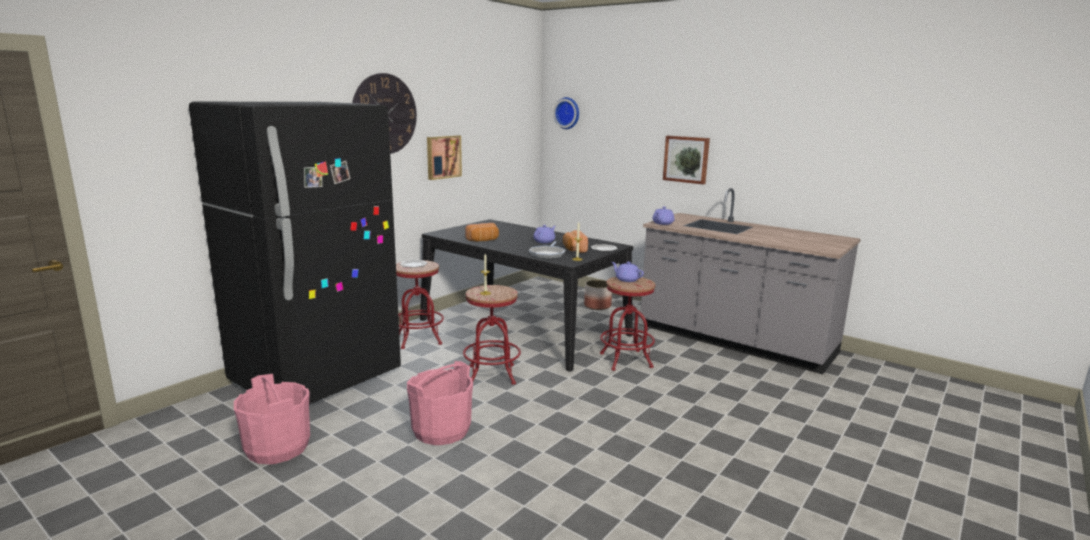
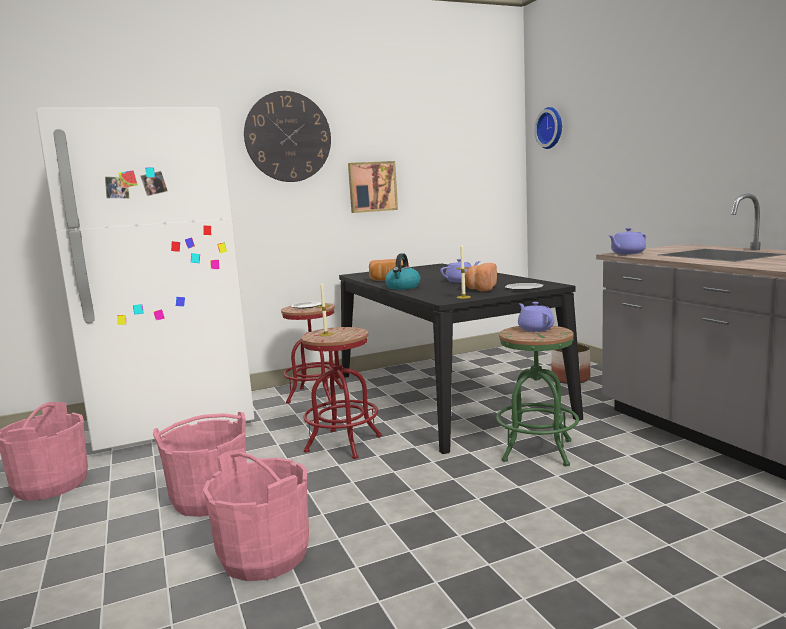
camera: 30 degrees right, 5 degrees down
(317, 379) = (174, 422): black fridge -> white fridge
(511, 249) = (403, 287): none -> kettle
(531, 456) = (264, 555): none -> pink bucket
(547, 254) = (435, 292): frying pan -> none
(626, 360) = (537, 450): red stool -> green stool
(686, 159) = (693, 162): picture -> none

